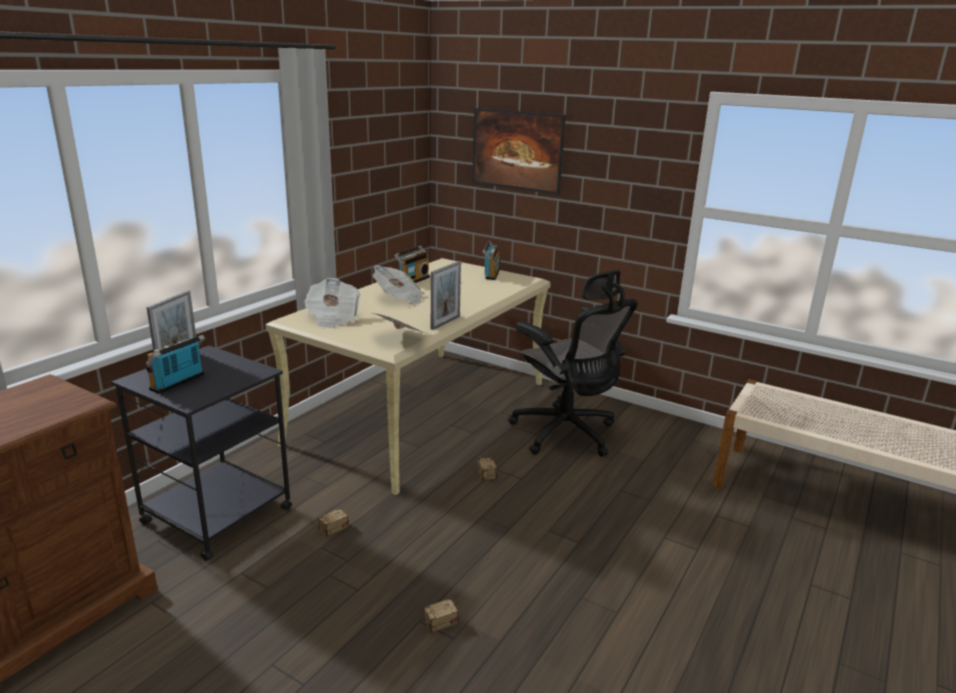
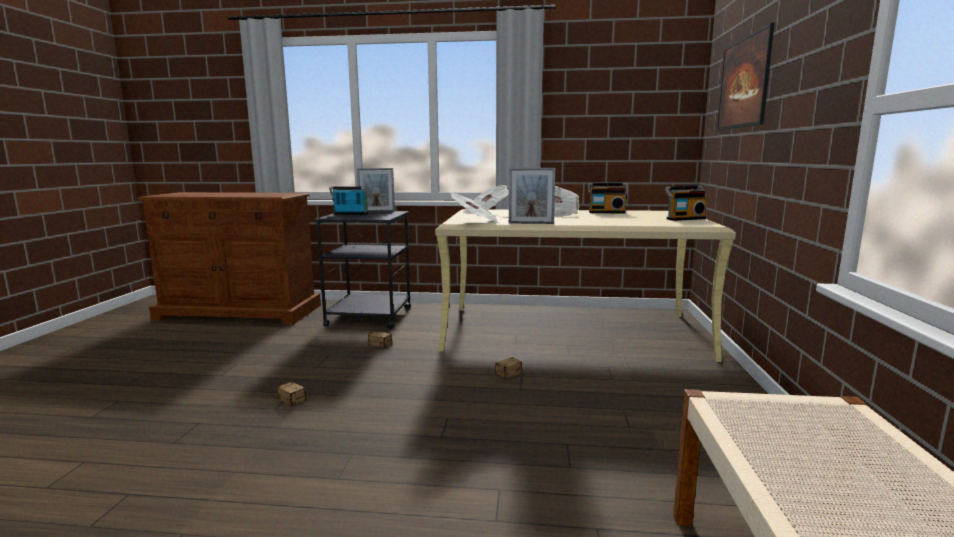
camera: 65 degrees right, 10 degrees down
(565, 432) = (640, 392): office chair -> none

